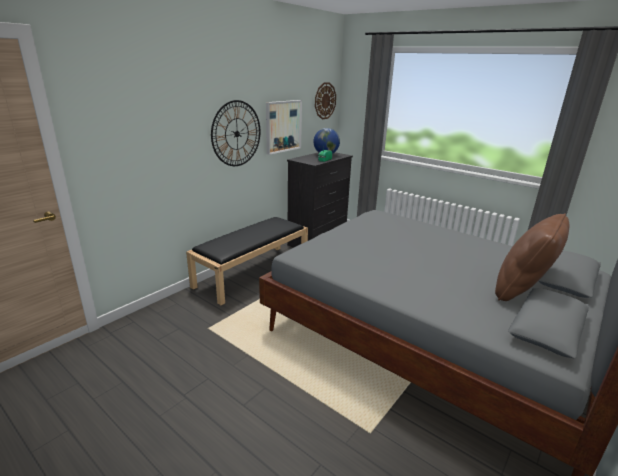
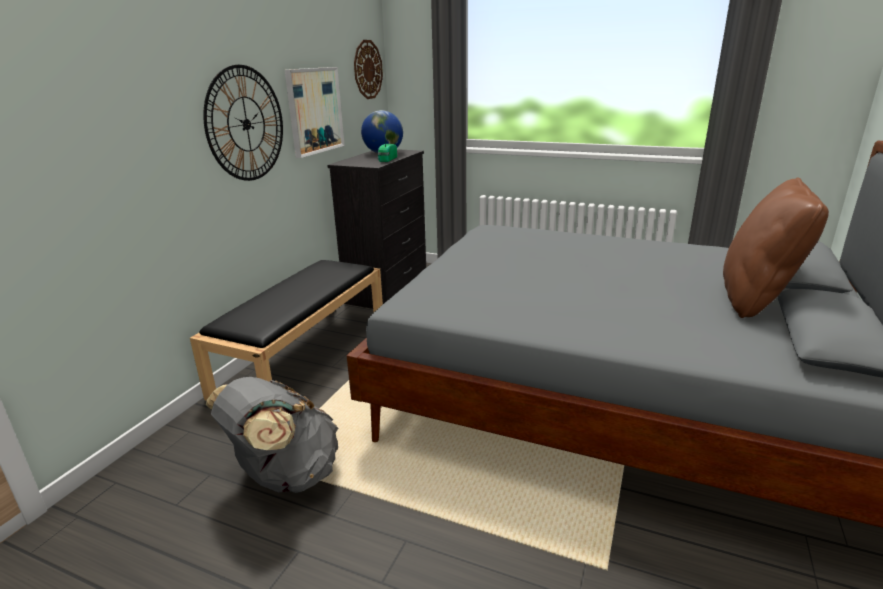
camera: 15 degrees left, 0 degrees up
(216, 338) = (285, 475): none -> grey backpack

